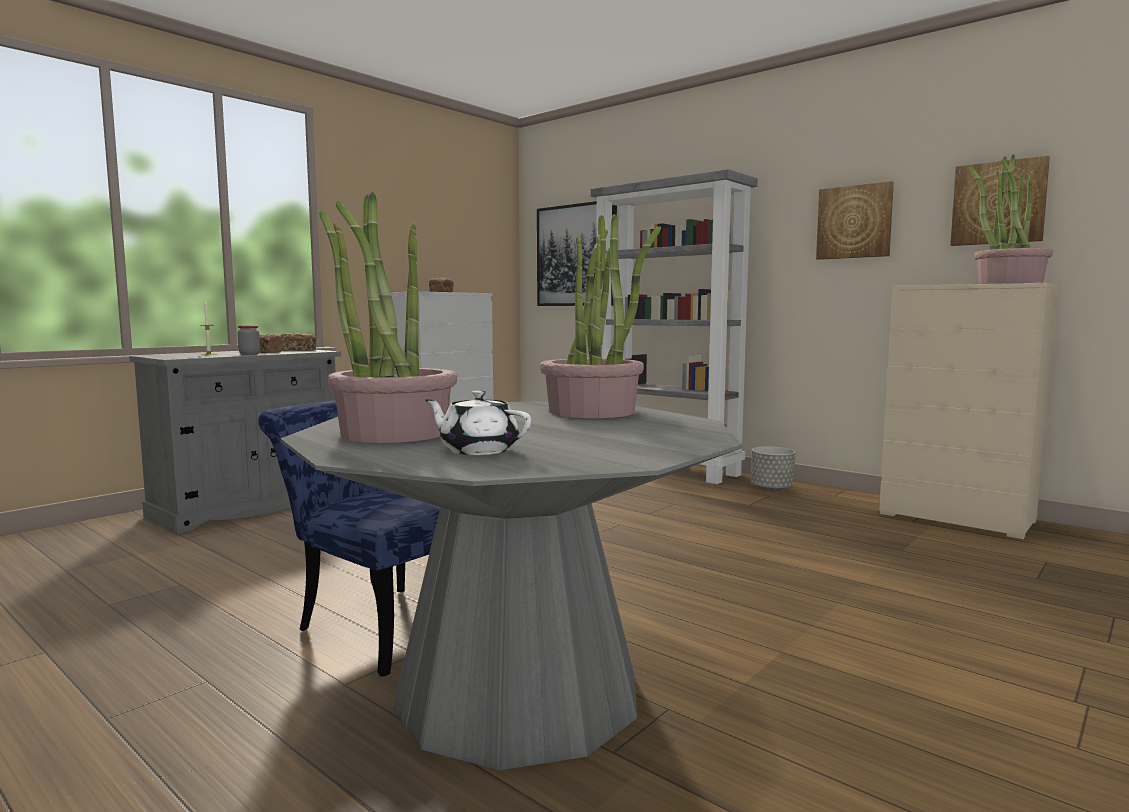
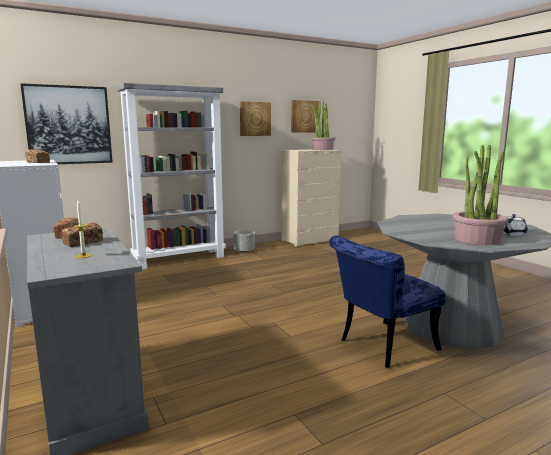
camera: 70 degrees left, 5 degrees up
(249, 354) = (106, 245): jar -> none
(593, 411) = (416, 219): potted plant -> none

